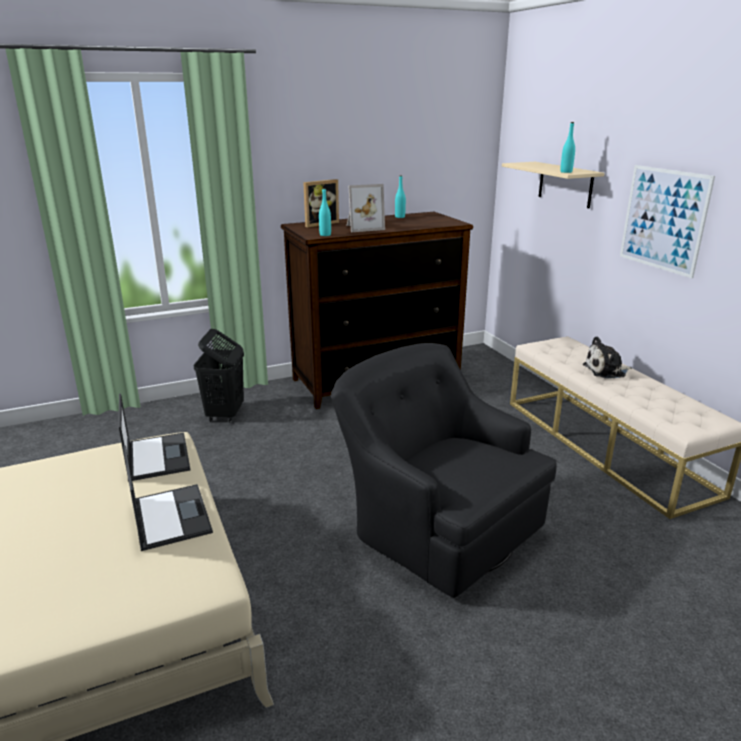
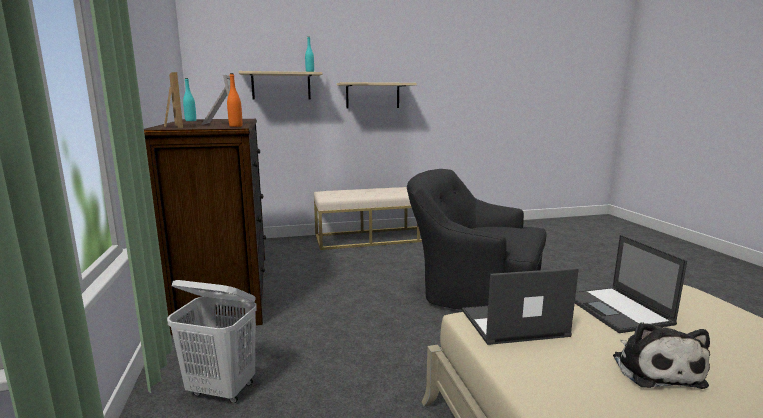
camera: 80 degrees left, 10 degrees down
(170, 516) = (617, 310): laptop -> laptop turned 90 degrees counterclockwise
(225, 414) = (222, 390): black laundry basket -> white laundry basket
(325, 235) = (235, 126): turquoise bottle -> orange bottle
(436, 524) = (472, 290): black armchair -> black armchair turned 60 degrees clockwise
(606, 371) = (377, 191): plush toy -> plush toy (655, 369)
(663, 219) = (372, 95): picture -> beige shelf

